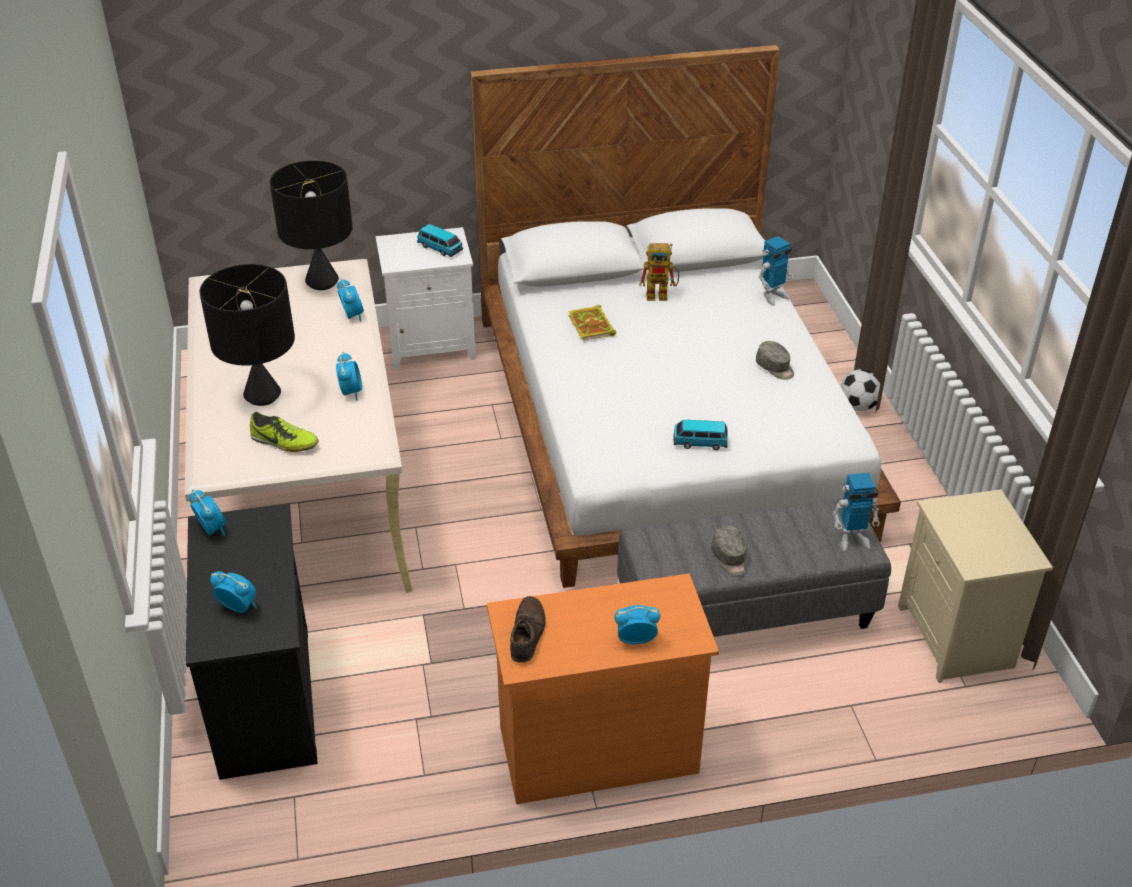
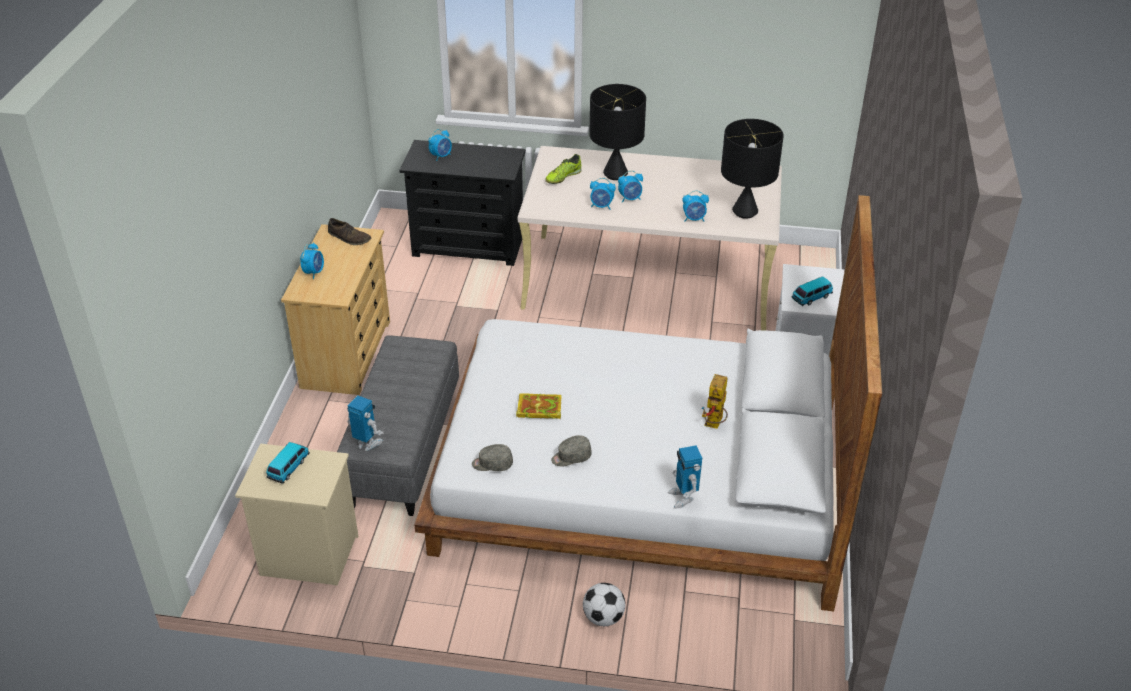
camera: 110 degrees right, 0 degrees up
(211, 529) = (509, 154): alarm clock -> alarm clock (630, 199)
(592, 326) = (680, 369): book -> book (538, 409)
(596, 749) = (346, 353): orange dresser -> beige dresser
(700, 442) = (502, 385): toy car -> toy car (289, 467)
(730, 558) = (391, 378): grey cap -> grey cap (492, 464)
(852, 539) = (367, 444): toy robot -> toy robot turned 105 degrees clockwise

